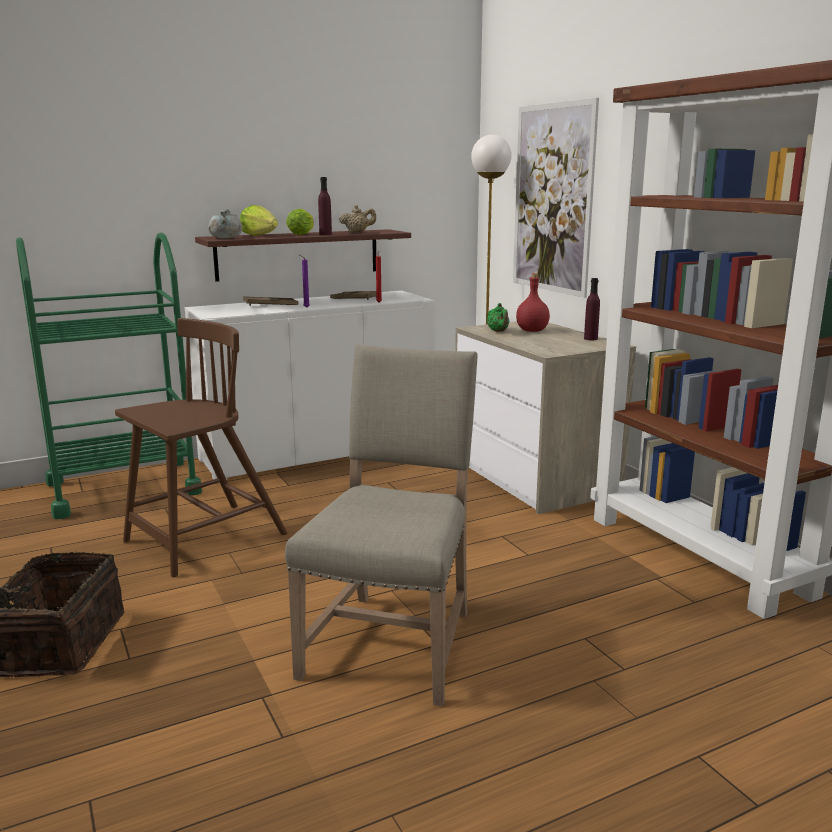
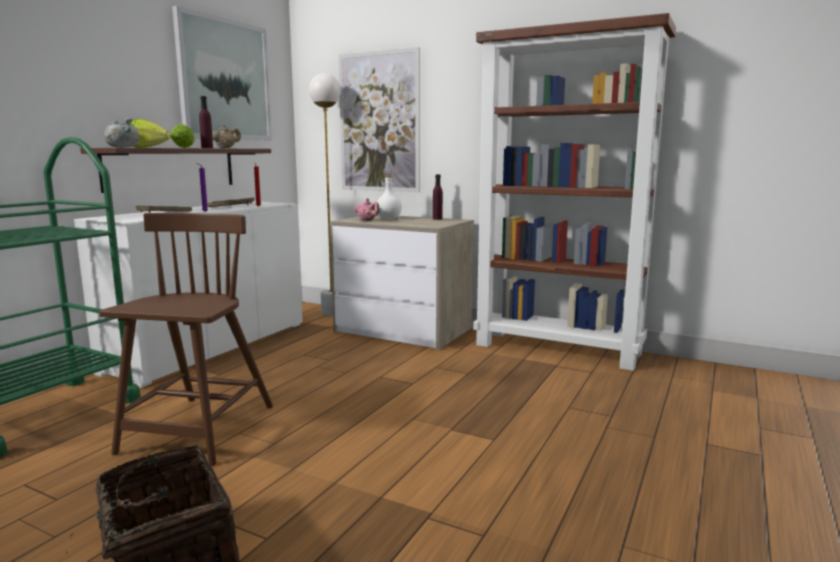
camera: 35 degrees left, 5 degrees down
(374, 150) = (225, 80): none -> picture
(393, 641) = (463, 448): beige chair -> none
(498, 331) = (367, 220): green teapot -> pink teapot
(532, 331) = (389, 218): red bottle -> white bottle

